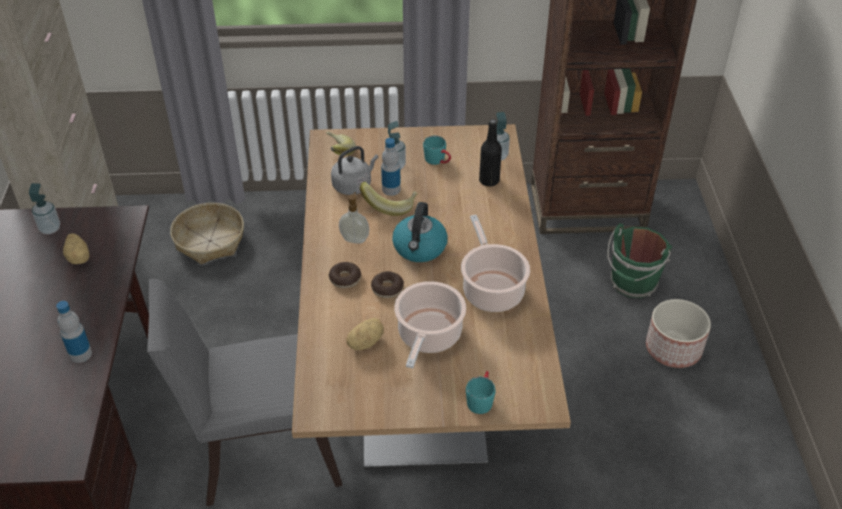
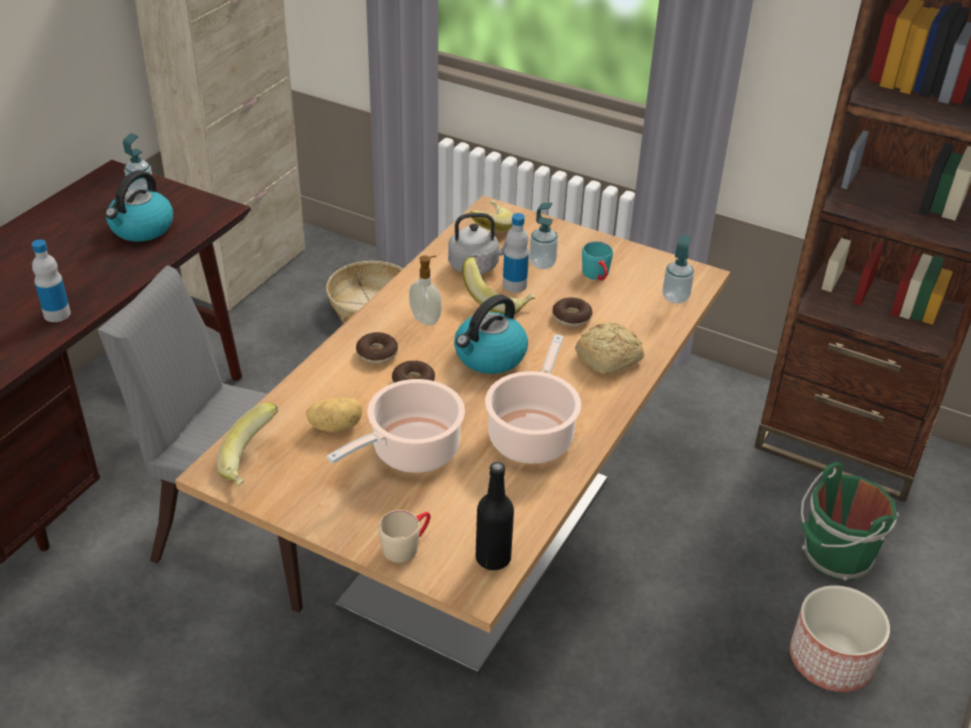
camera: 30 degrees right, 5 degrees down
(79, 257) = (141, 229): potato -> kettle
(333, 394) = (253, 462): none -> banana
(447, 197) = (571, 317): none -> donut
(481, 399) = (406, 545): turquoise mug -> beige mug
(489, 181) = (639, 319): black bottle -> black bottle (493, 558)
(494, 216) = (610, 358): none -> bread

